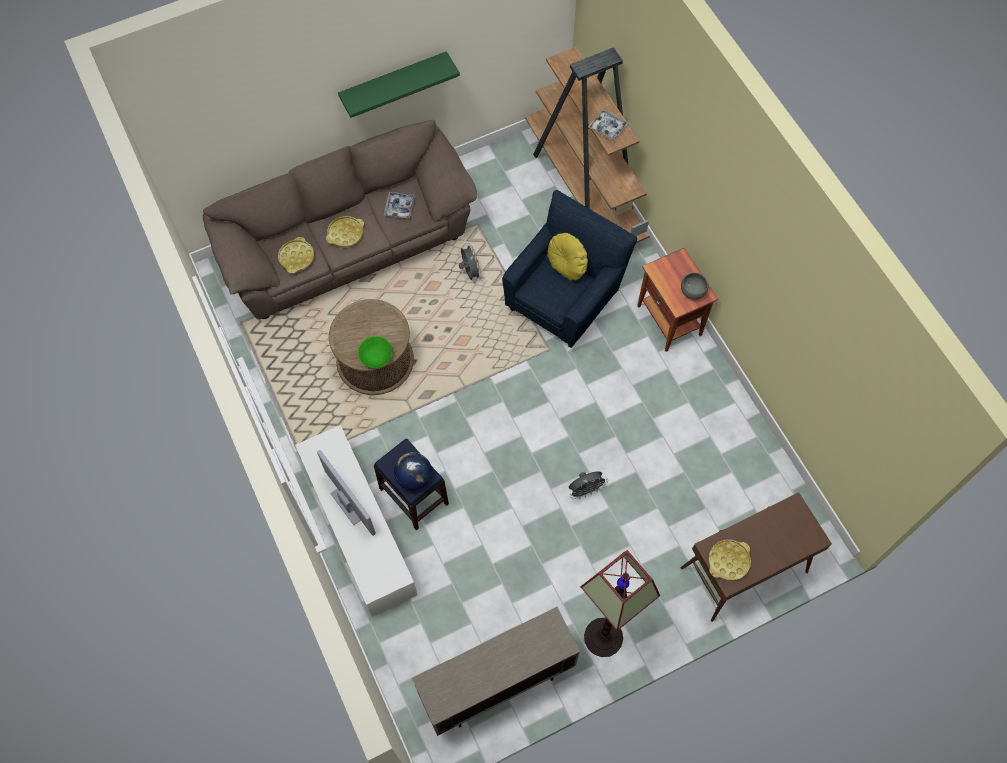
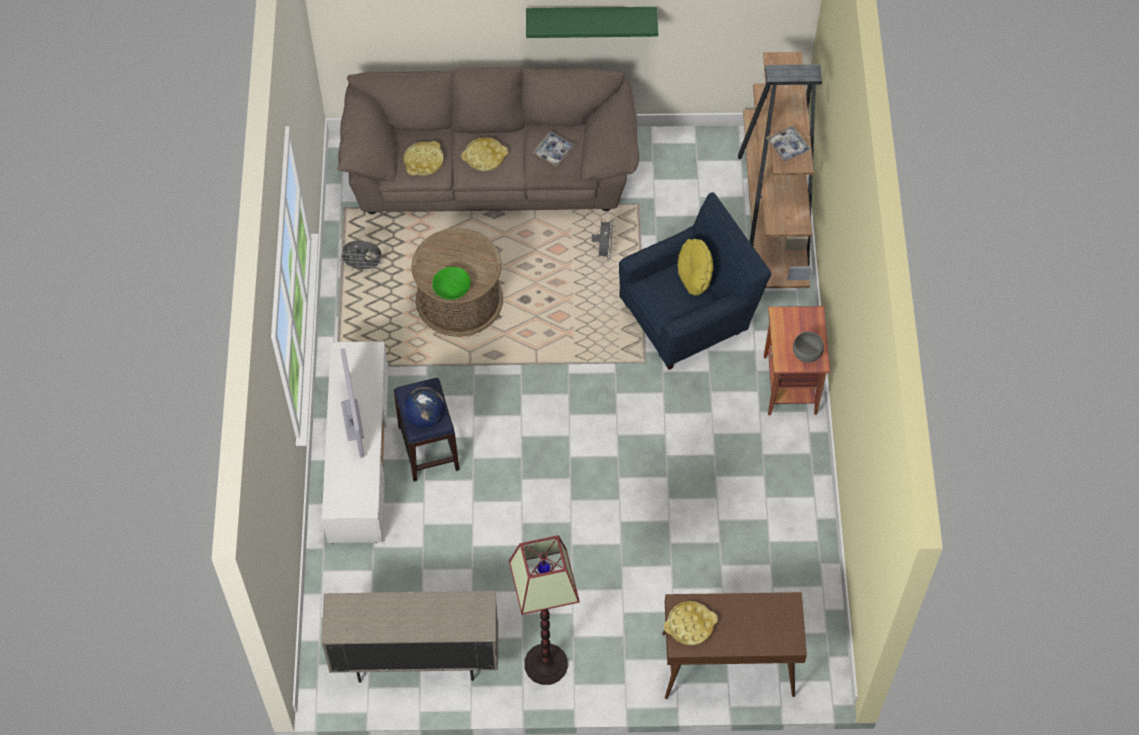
camera: 25 degrees right, 5 degrees down
(585, 490) = (605, 517): grey fan -> grey fan (363, 266)

